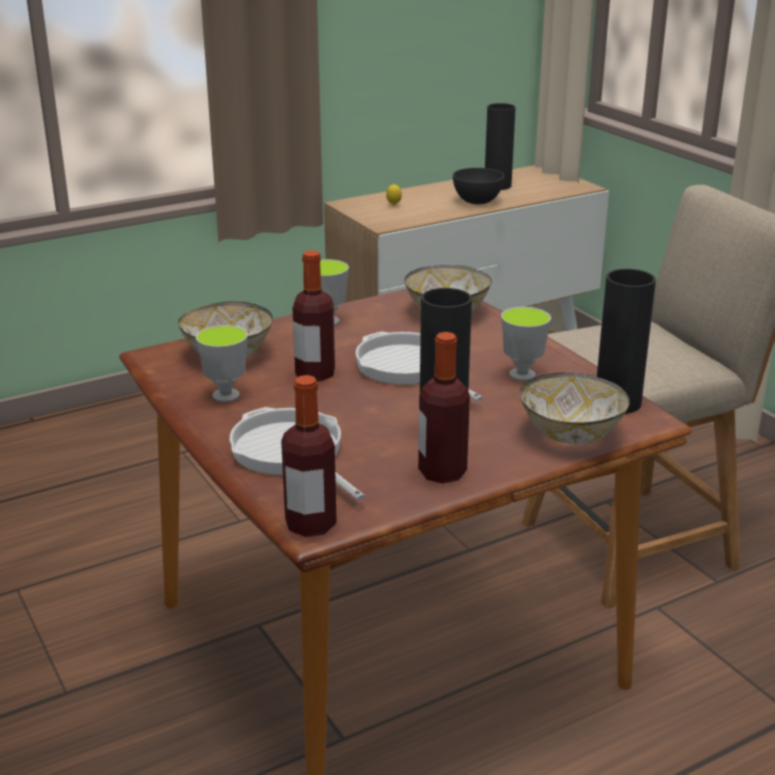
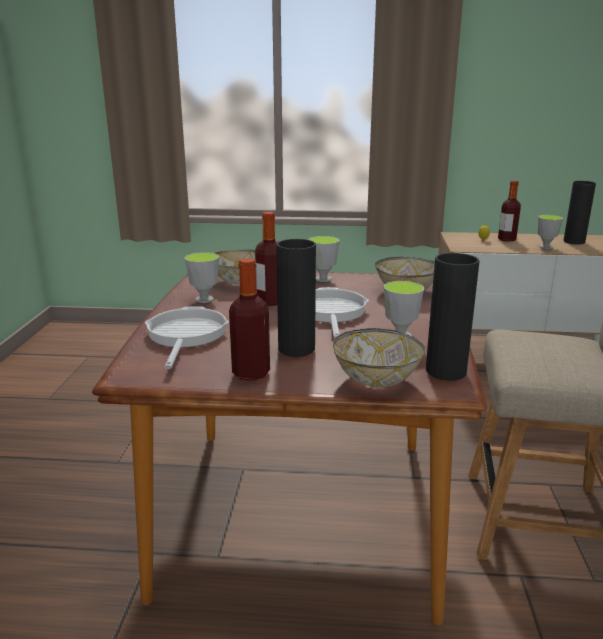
camera: 35 degrees right, 5 degrees down
(310, 524) = (128, 374): bottle -> bottle (507, 239)
(477, 201) = (545, 247): grey bowl -> cup

